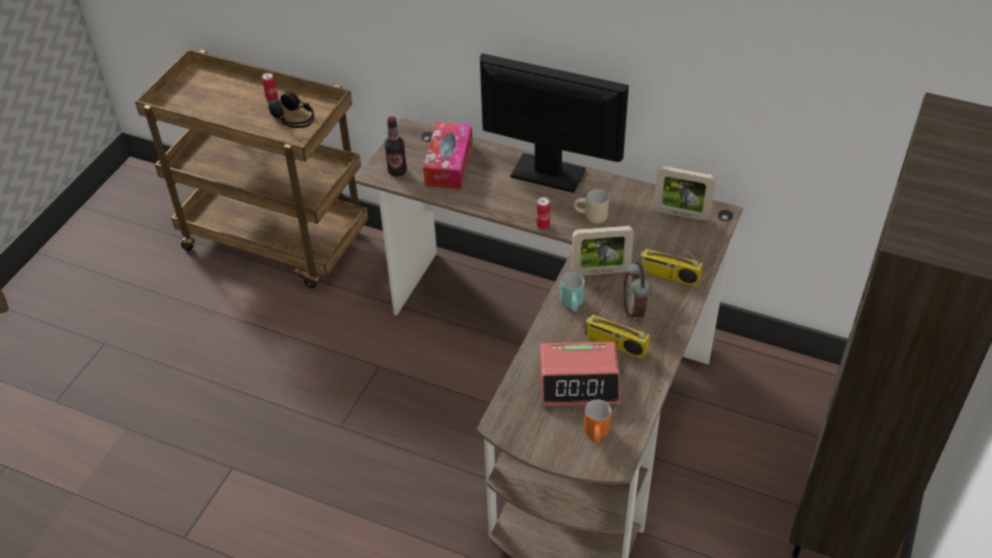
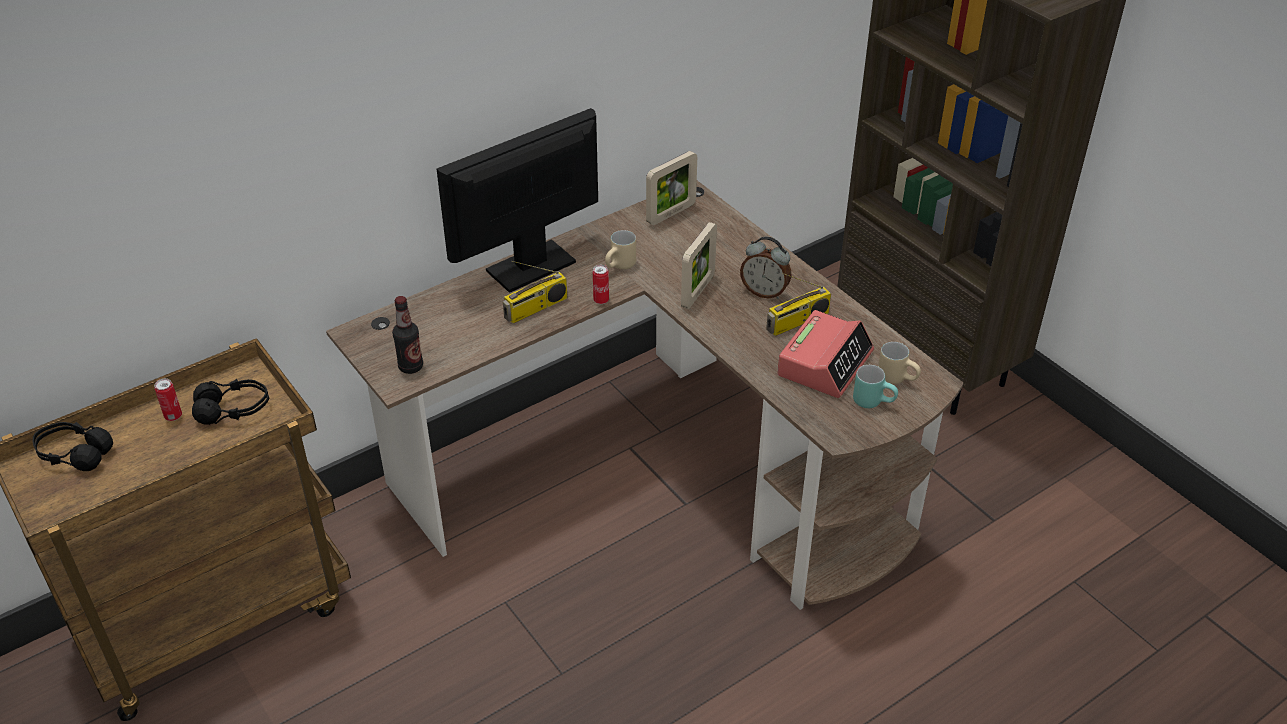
camera: 60 degrees left, 5 degrees down
(216, 83) = (74, 455): none -> black headphones
(449, 164) = (443, 325): tissue box -> none
(574, 305) = (726, 325): turquoise mug -> turquoise mug (874, 401)
(598, 435) = (897, 378): orange mug -> beige mug
(668, 275) = (740, 255): radio -> radio (536, 308)

